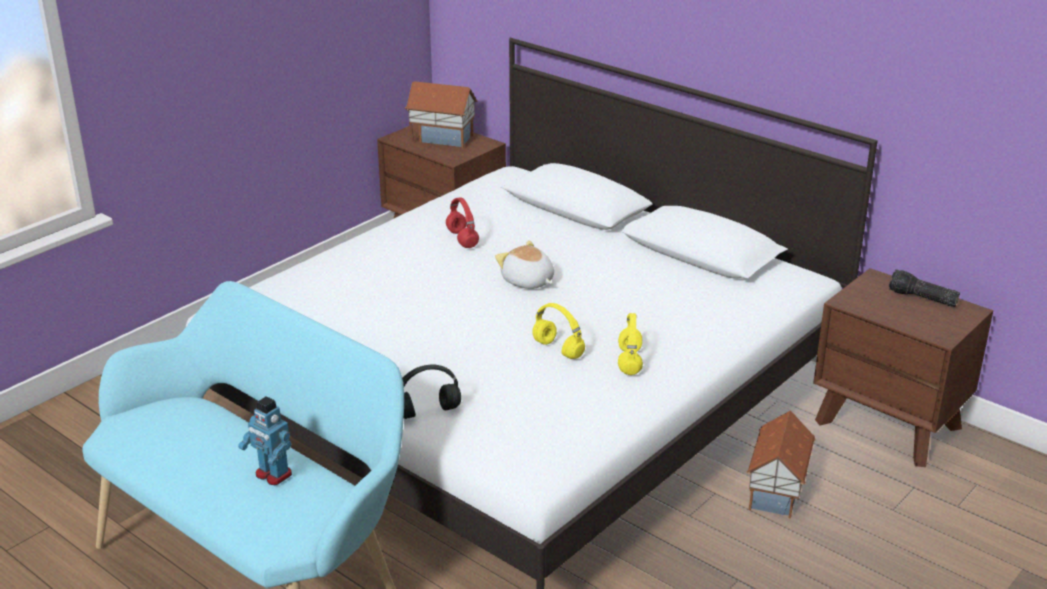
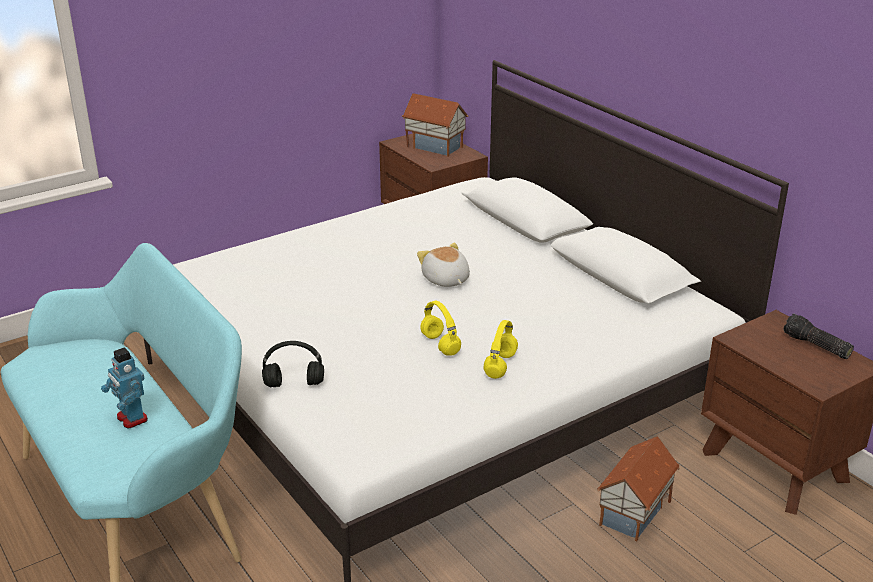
camera: 15 degrees right, 0 degrees up
(461, 239) = (407, 235): red headphones -> none

